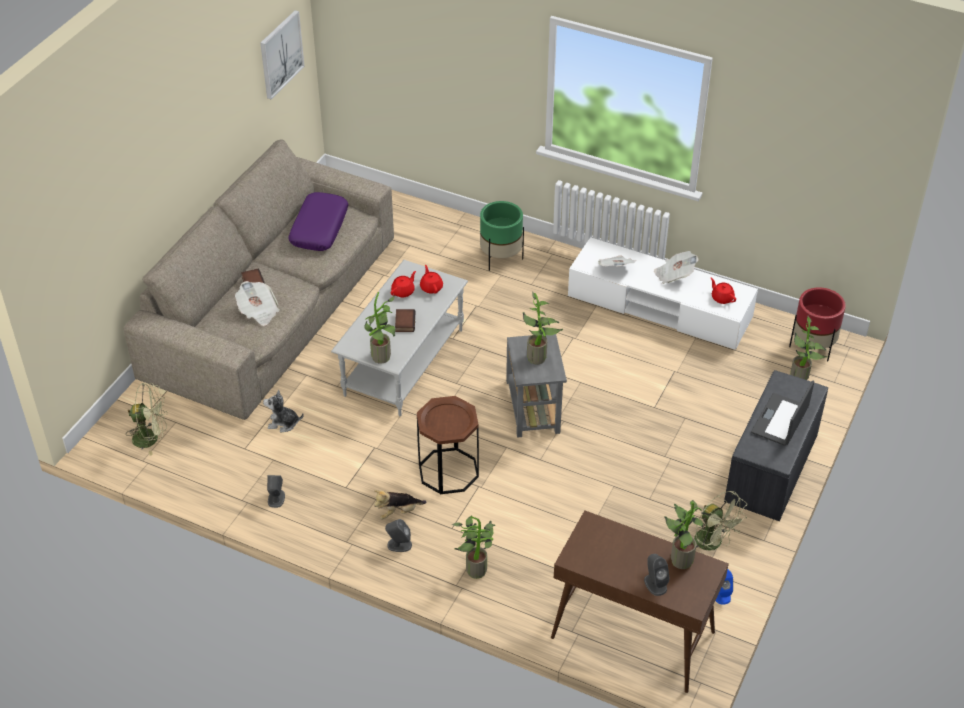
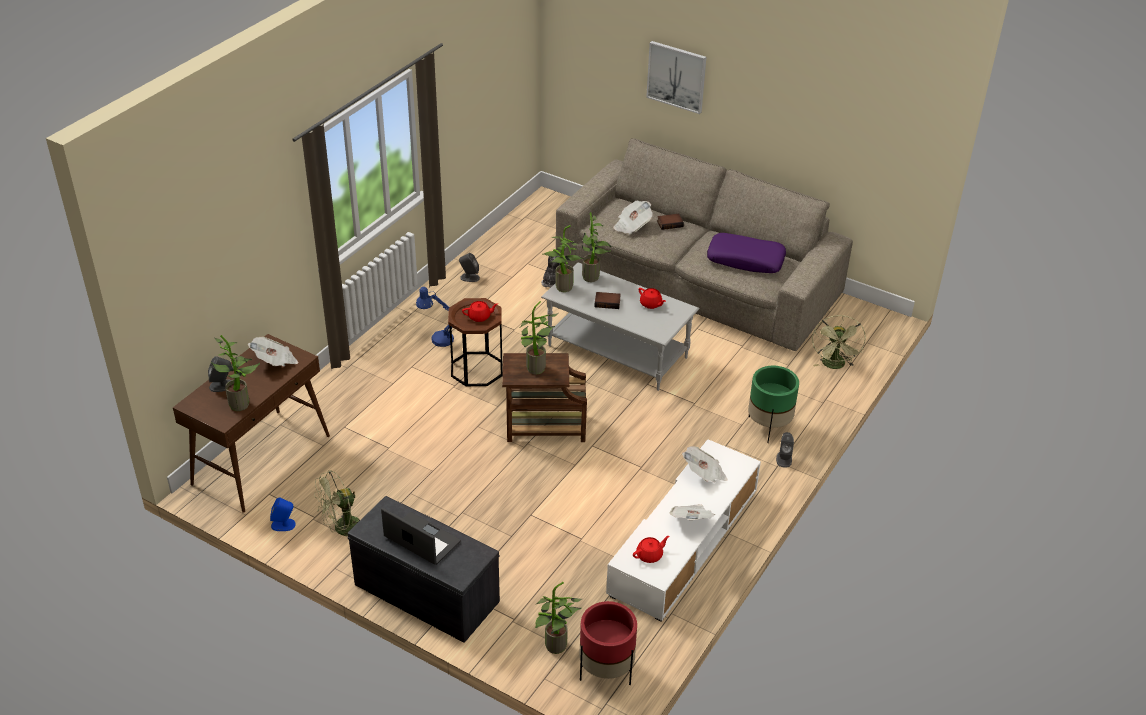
camera: 95 degrees right, 5 degrees down
(151, 438) = (548, 220): green fan -> green fan (834, 366)
(280, 54) = (882, 146): picture -> picture (676, 76)
(398, 512) = (437, 339): plush toy -> blue table lamp
(399, 545) = (402, 337): grey speaker -> grey speaker (784, 459)
(431, 287) = (655, 321): red teapot -> red teapot (480, 317)
(476, 568) = (365, 377): potted plant -> potted plant (593, 277)
(533, 409) = (543, 428): grey side table -> brown side table
(603, 545) = (275, 362): none -> newspaper

